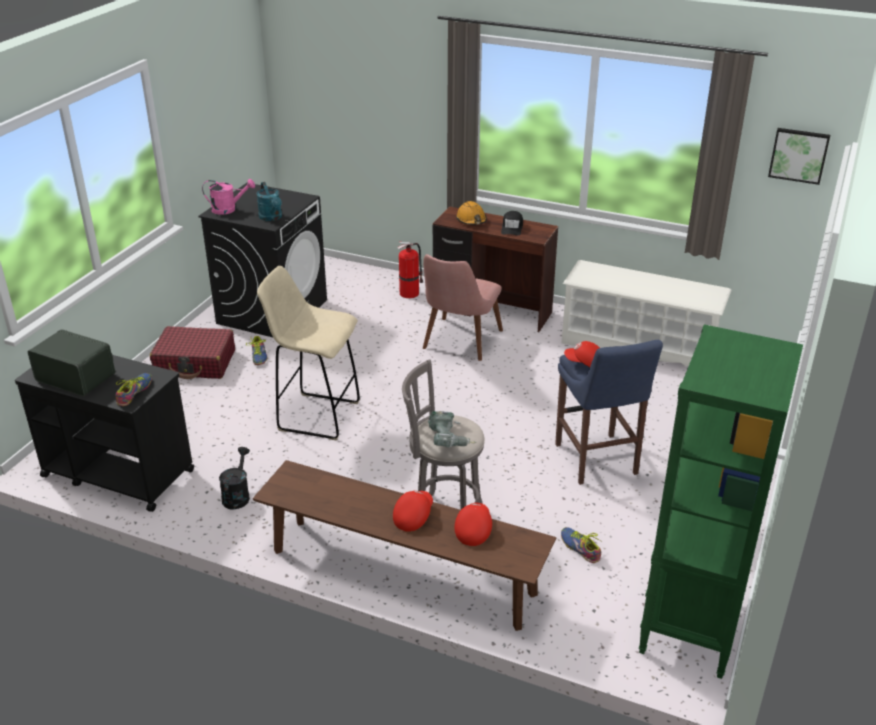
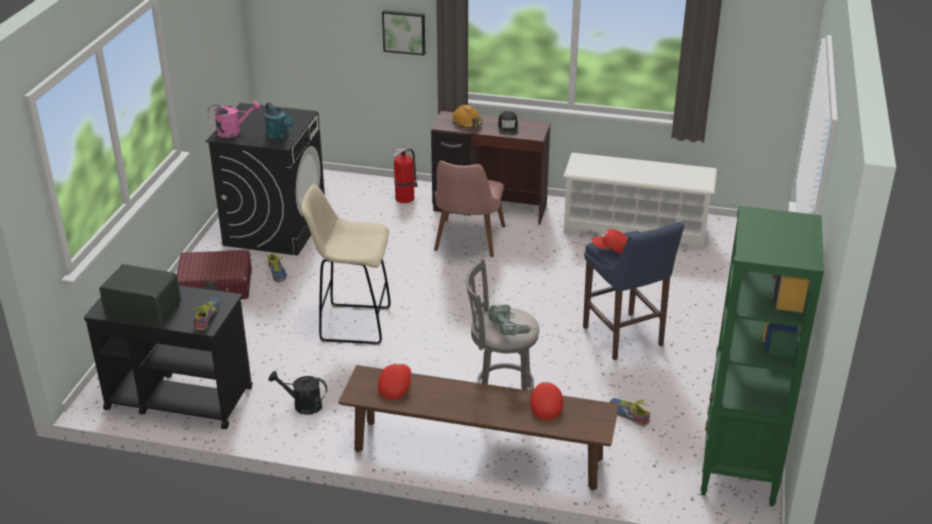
camera: 10 degrees left, 0 degrees up
(237, 495) = (302, 405): black watering can -> black watering can turned 75 degrees counterclockwise
(413, 516) = (489, 401): red cap -> red cap (395, 386)
(799, 155) = (769, 43): picture -> picture (404, 31)

